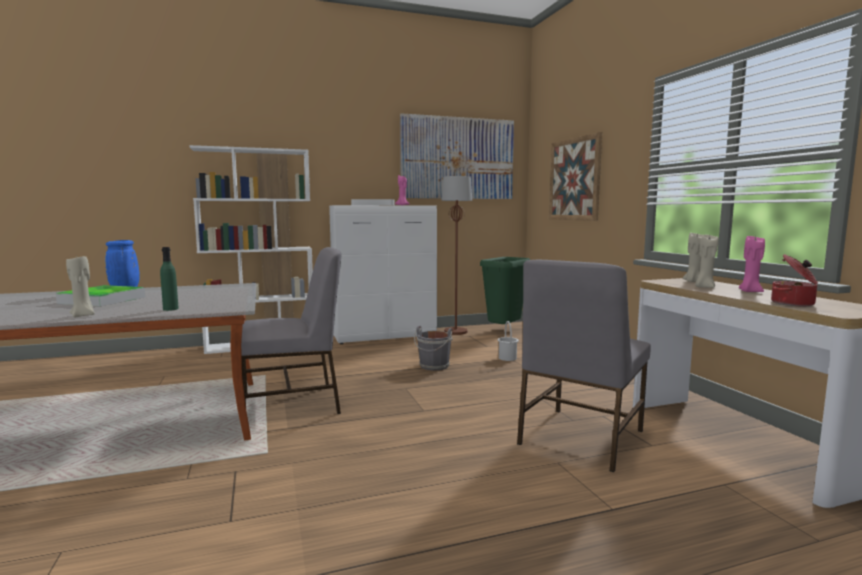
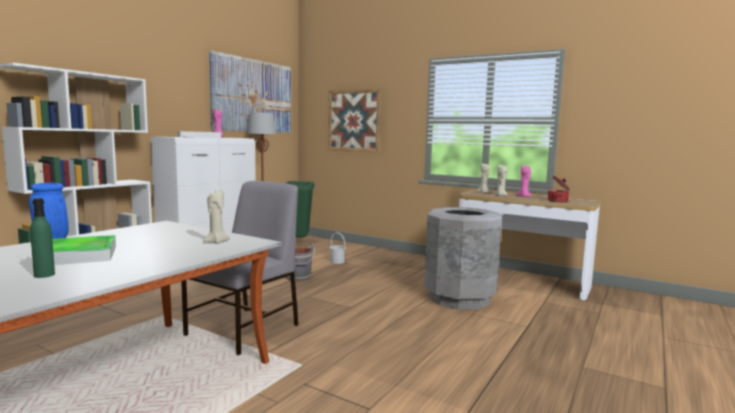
camera: 40 degrees left, 0 degrees up
(83, 315) = (141, 270): beige candle -> beige candle (216, 242)
(170, 309) = (205, 251): green bottle -> green bottle (44, 275)
(579, 438) = (459, 298): grey chair -> grey trash can

